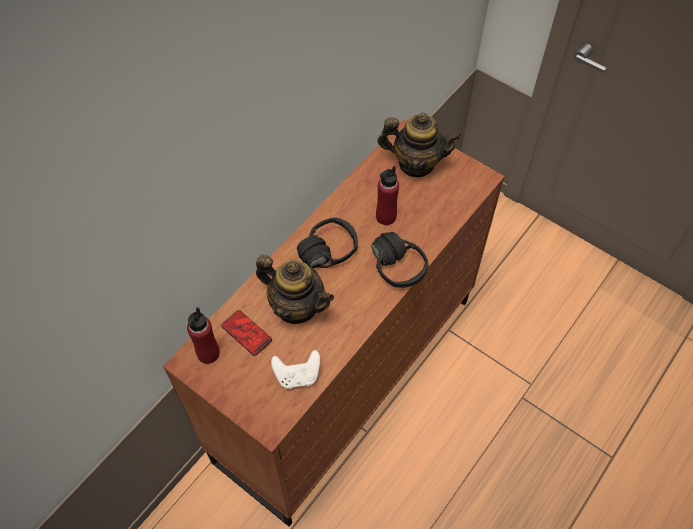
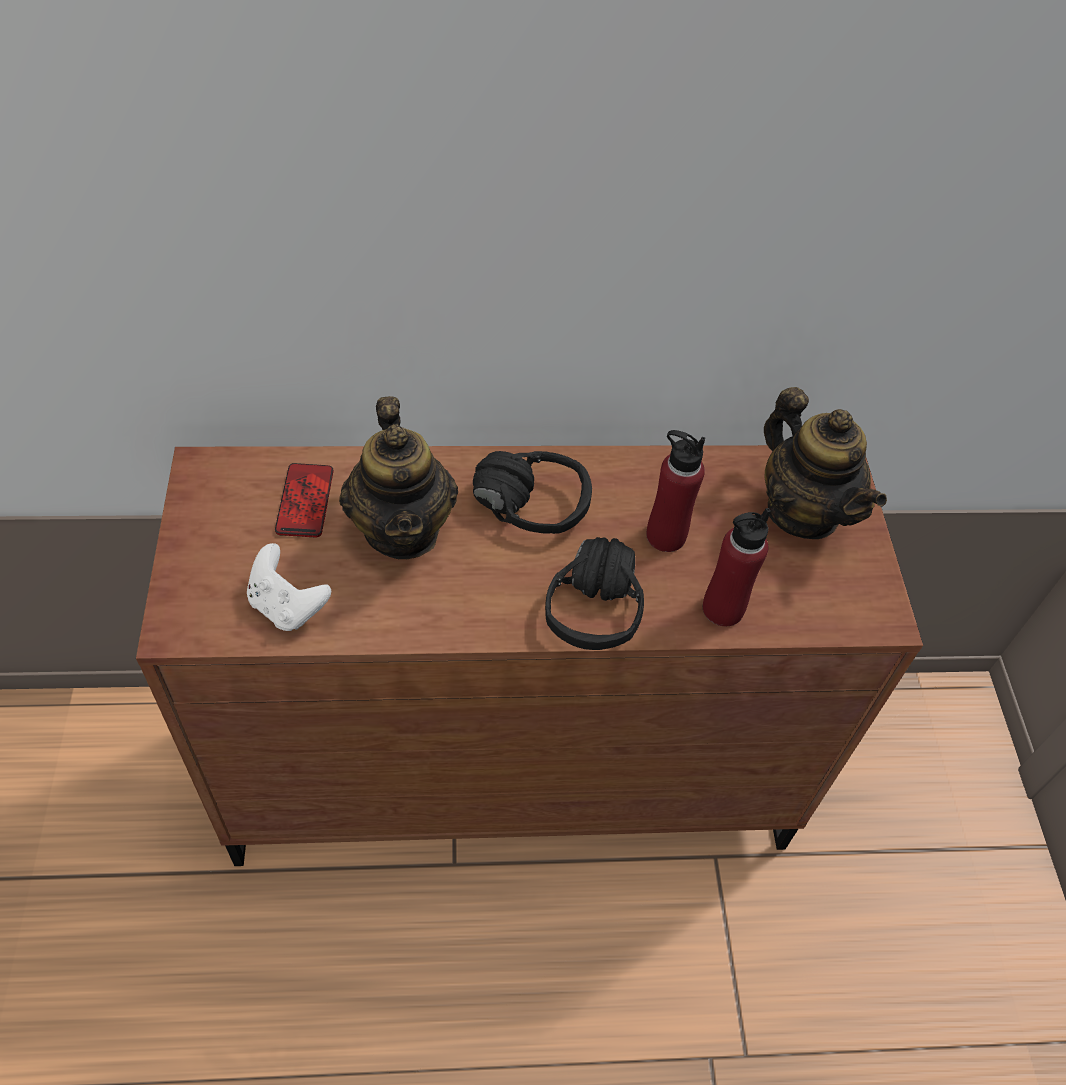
camera: 45 degrees right, 5 degrees down
(208, 353) = (235, 480): red bottle -> red bottle (722, 608)

